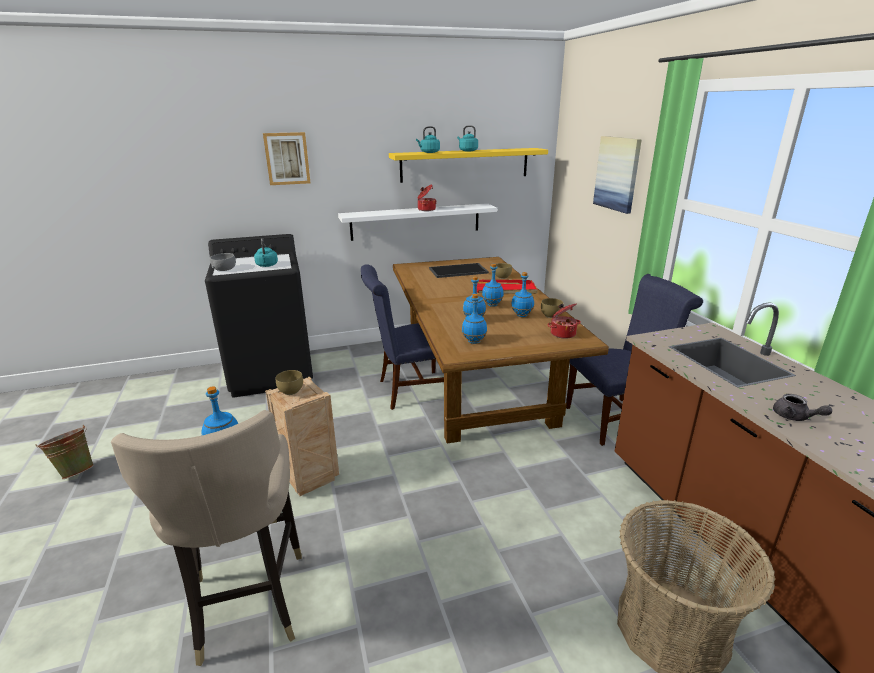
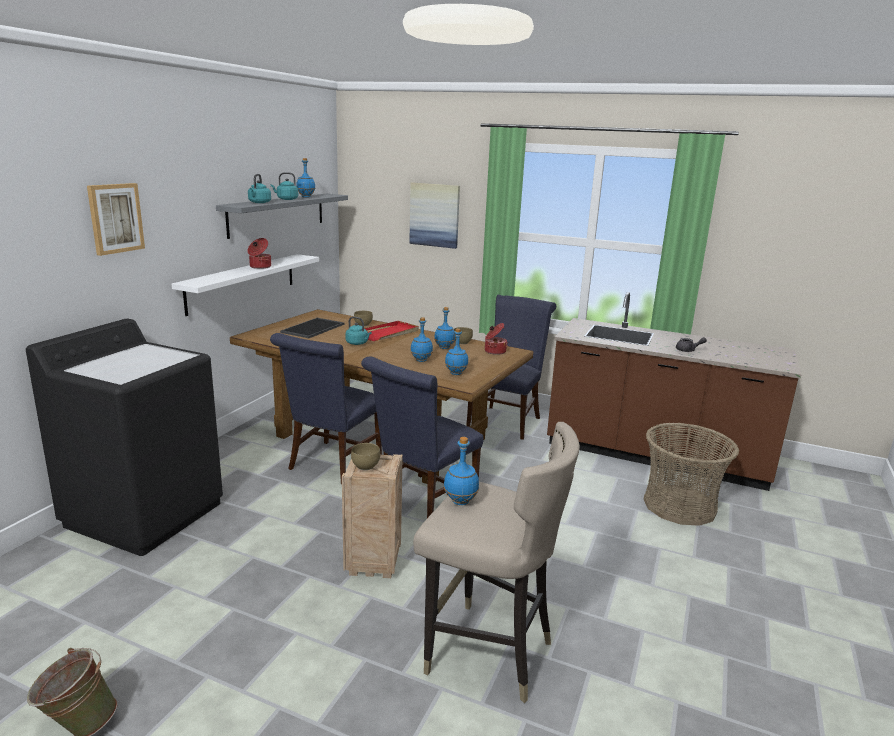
camera: 50 degrees left, 5 degrees down
(224, 269) = (114, 375): grey bowl -> none
(267, 265) = (161, 359): turquoise kettle -> turquoise kettle (358, 343)
(414, 453) = (421, 503): none -> blue chair
(465, 164) = (278, 214): yellow shelf -> grey shelf
(492, 305) = (407, 346): blue bottle -> blue bottle (305, 197)

